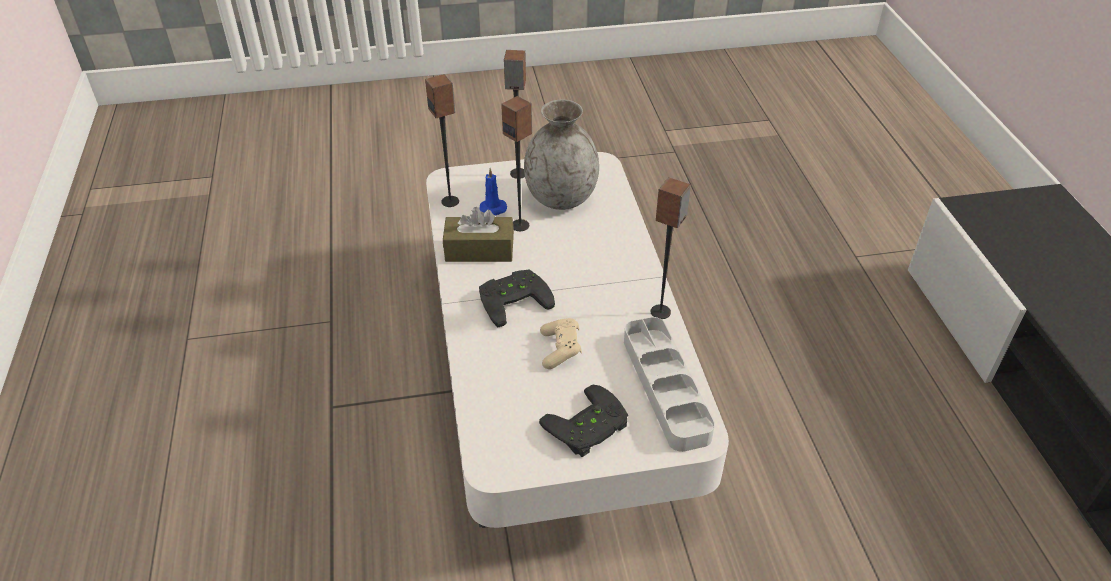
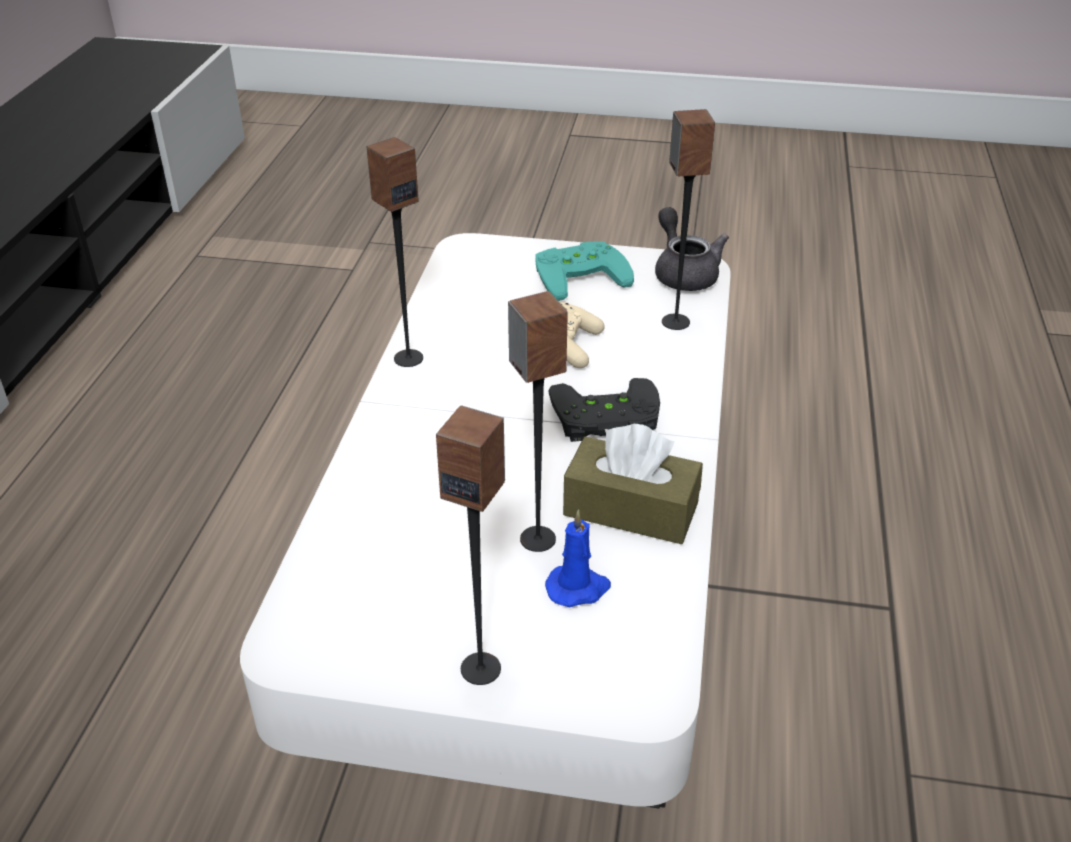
camera: 160 degrees left, 5 degrees down
(450, 201) = (655, 631): speaker -> speaker (675, 322)
(502, 456) = (684, 273): none -> grey teapot
(561, 198) = (427, 579): grey vase -> none
(589, 428) = (579, 274): black game controller -> turquoise game controller
(665, 387) = (468, 288): grey tray -> none

